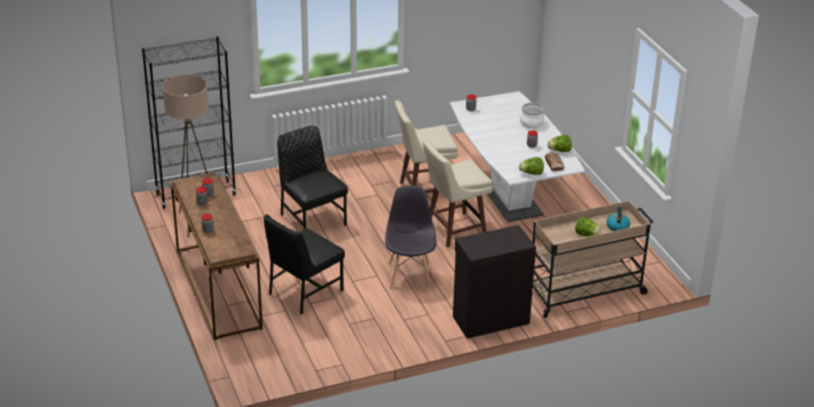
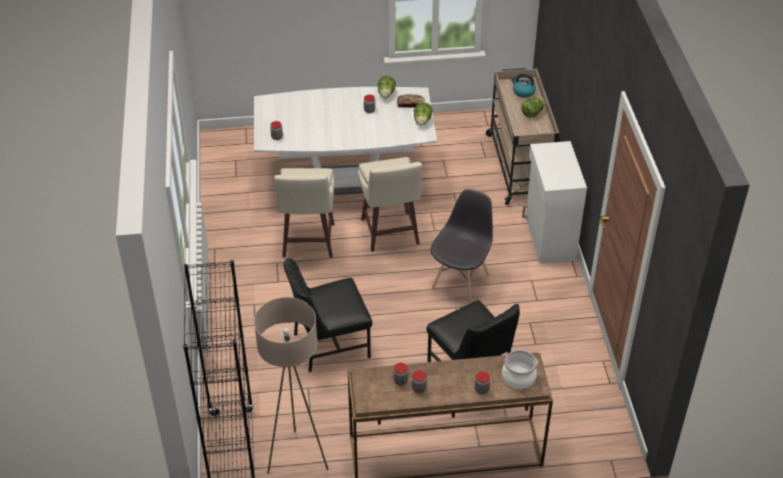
camera: 75 degrees left, 10 degrees up
(410, 275) = (460, 281): grey chair -> grey chair turned 105 degrees clockwise
(490, 319) = (549, 238): black cabinet -> white cabinet
(531, 123) = (324, 101): cooking pot -> cooking pot (519, 377)

